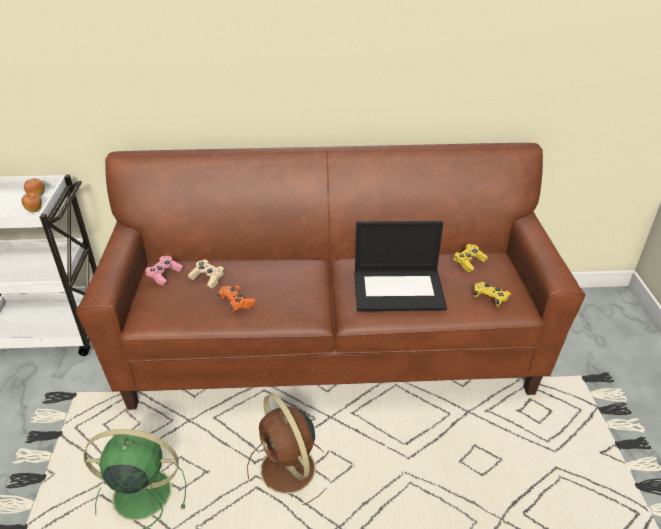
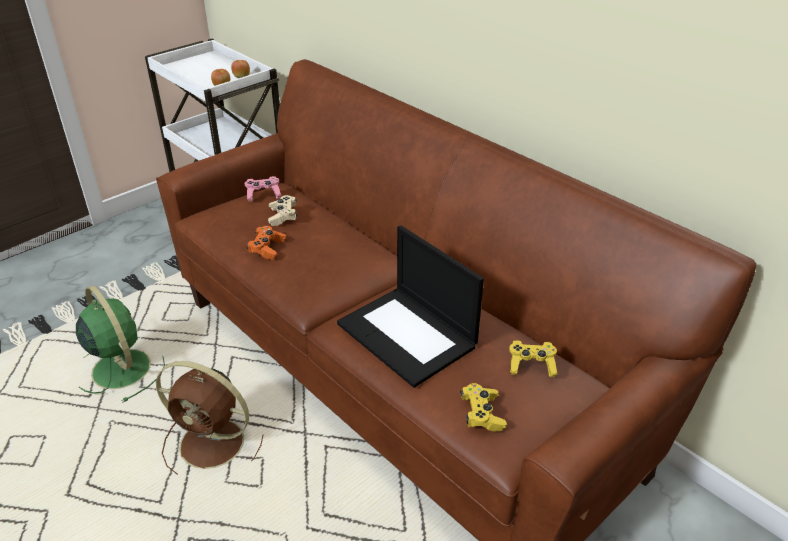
camera: 50 degrees right, 0 degrees up
(289, 471) = (215, 444): brown fan -> brown fan turned 90 degrees counterclockwise

